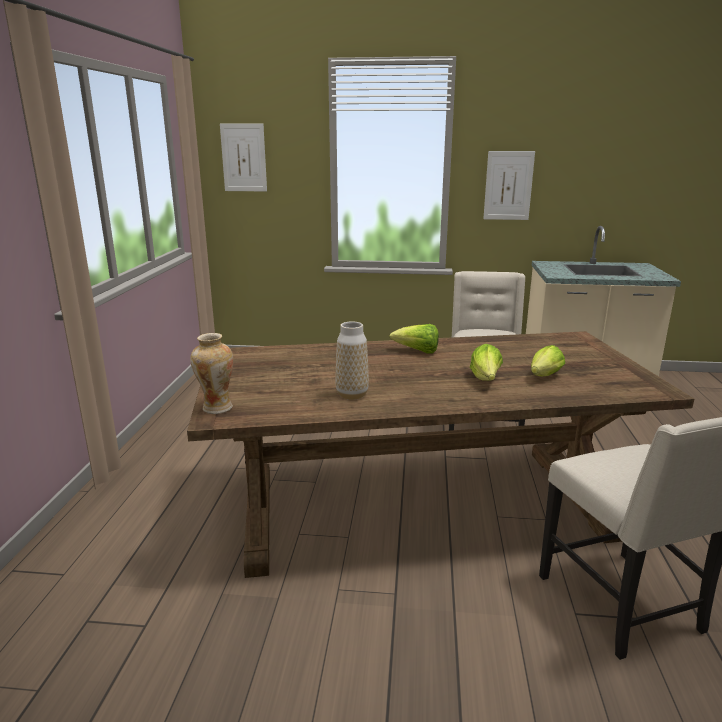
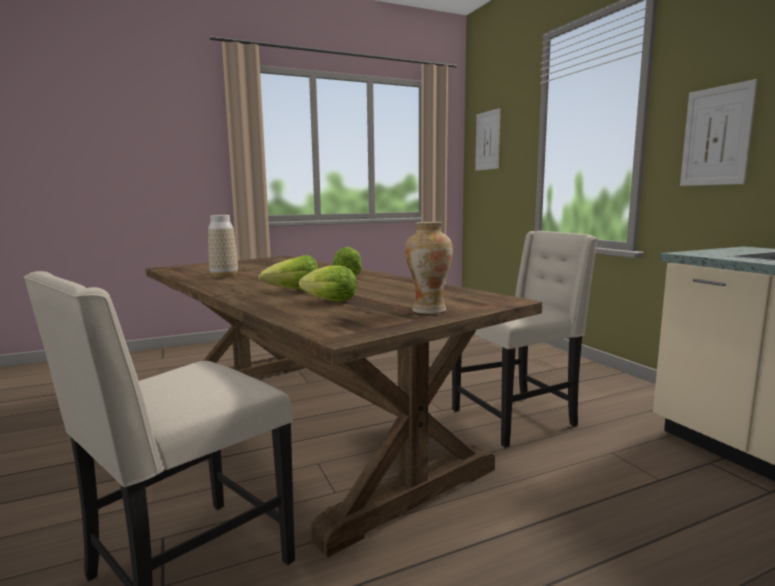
camera: 60 degrees right, 10 degrees down
(216, 408) = (181, 266): vase -> vase (428, 310)

